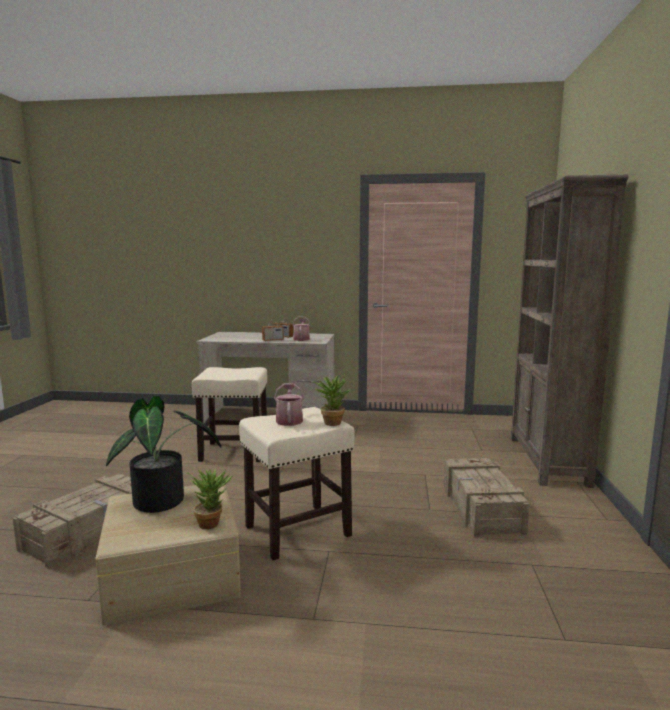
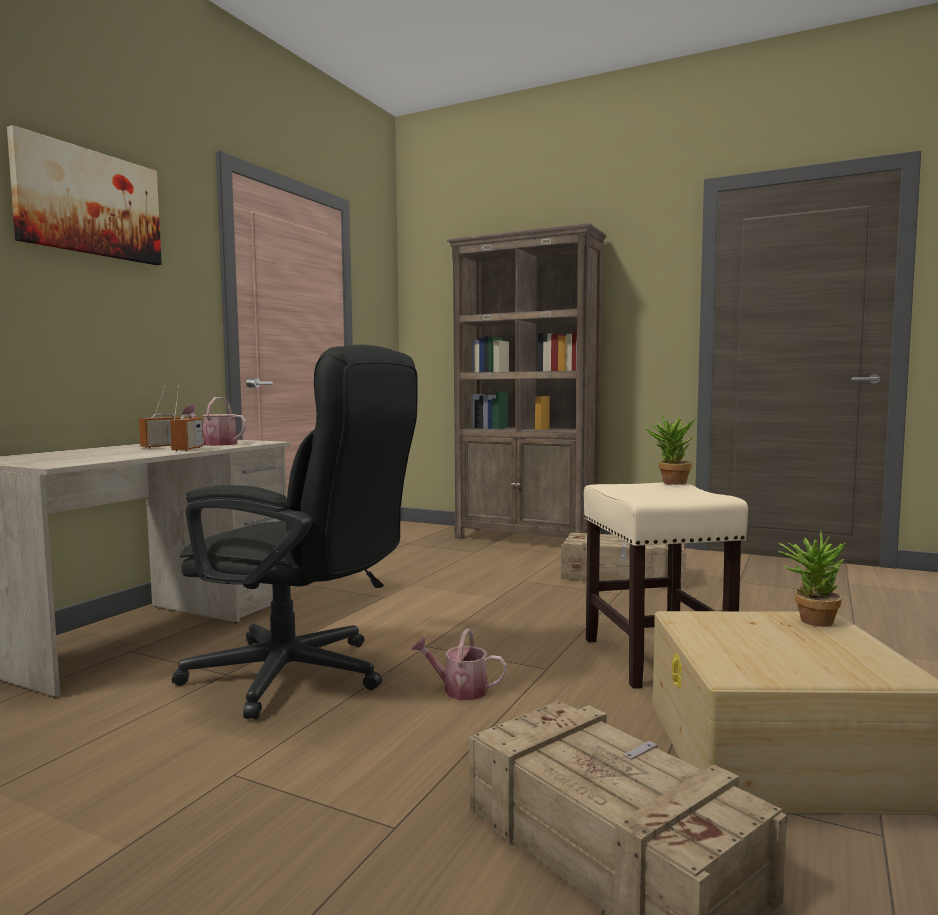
camera: 70 degrees left, 5 degrees down
(165, 502) = (743, 644): potted plant -> none
(233, 452) = (303, 677): beige stool -> black office chair
(281, 223) = (88, 203): none -> picture
(289, 420) = (650, 492): watering can -> watering can (459, 690)

